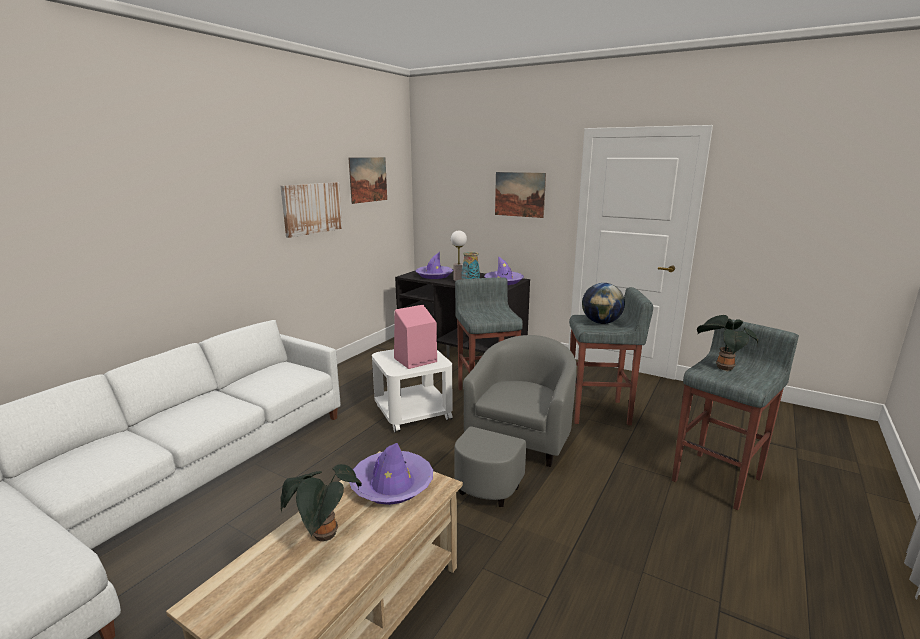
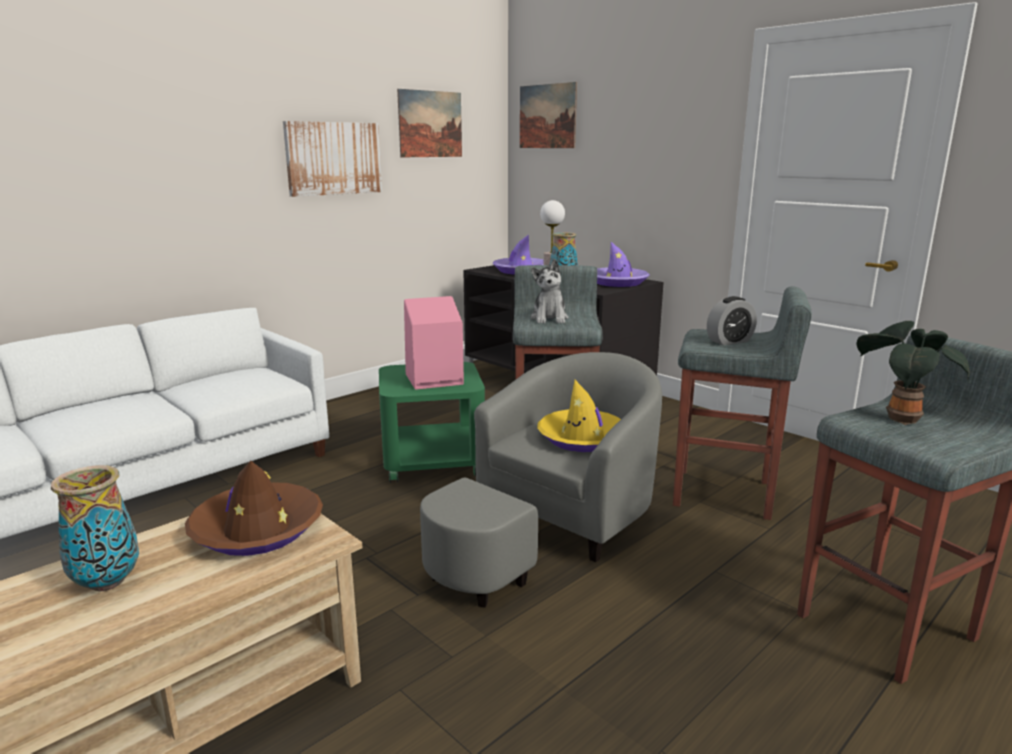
camera: 15 degrees right, 0 degrees up
(325, 537) = (107, 582): potted plant -> vase
(391, 484) = (257, 530): purple hat -> brown hat
(412, 412) = (432, 460): white side table -> green side table
(484, 314) = (549, 318): none -> plush toy
(519, 194) = (653, 145): picture -> picture (547, 116)
(529, 391) = (582, 438): none -> yellow hat
(601, 322) = (729, 341): globe -> alarm clock

